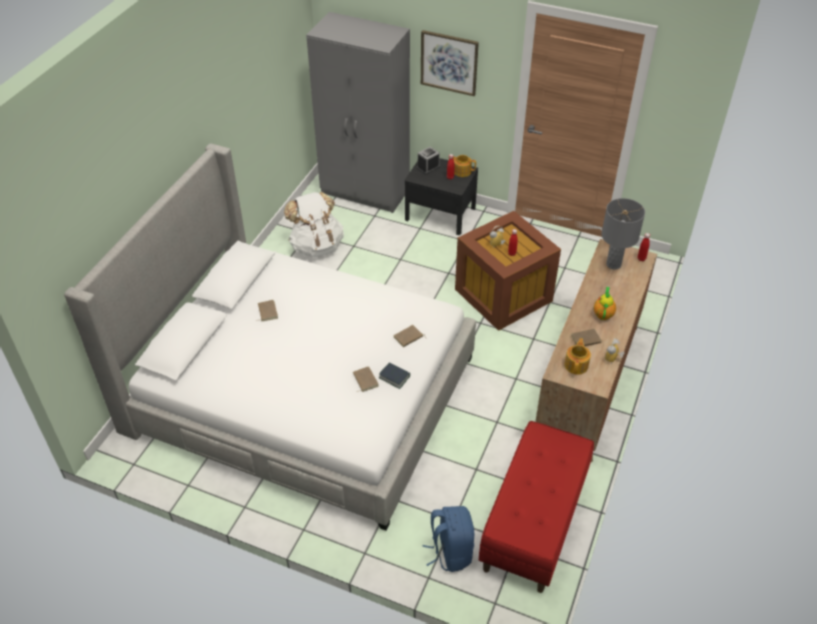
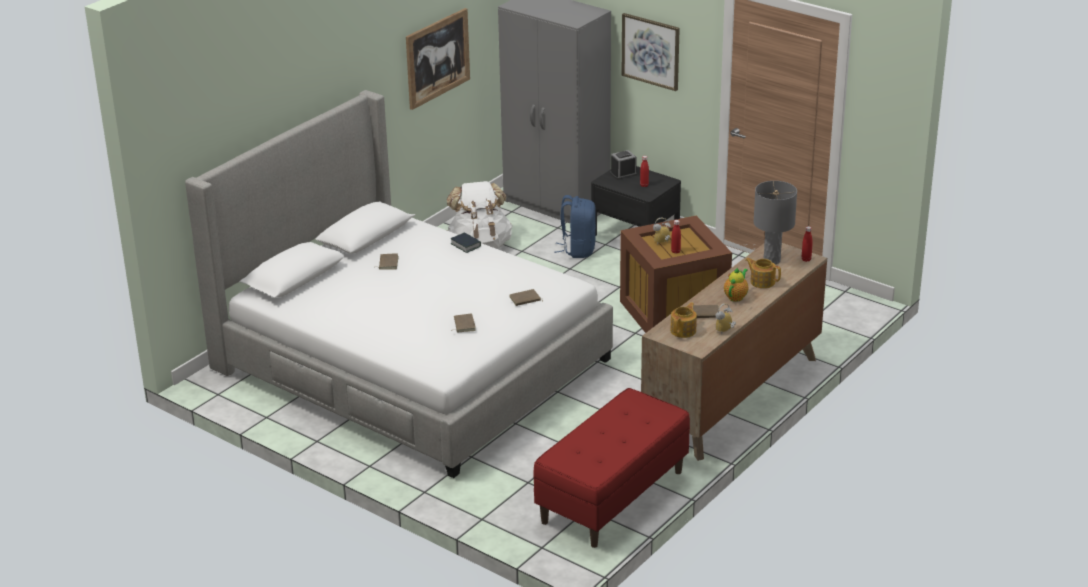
camera: 15 degrees right, 15 degrees down
(261, 92) = (437, 58): none -> picture
(394, 377) = (495, 327): book -> book (465, 245)
(450, 552) = (513, 504): blue backpack -> blue backpack (578, 249)
(461, 171) = (660, 181): teapot -> teapot (762, 281)

